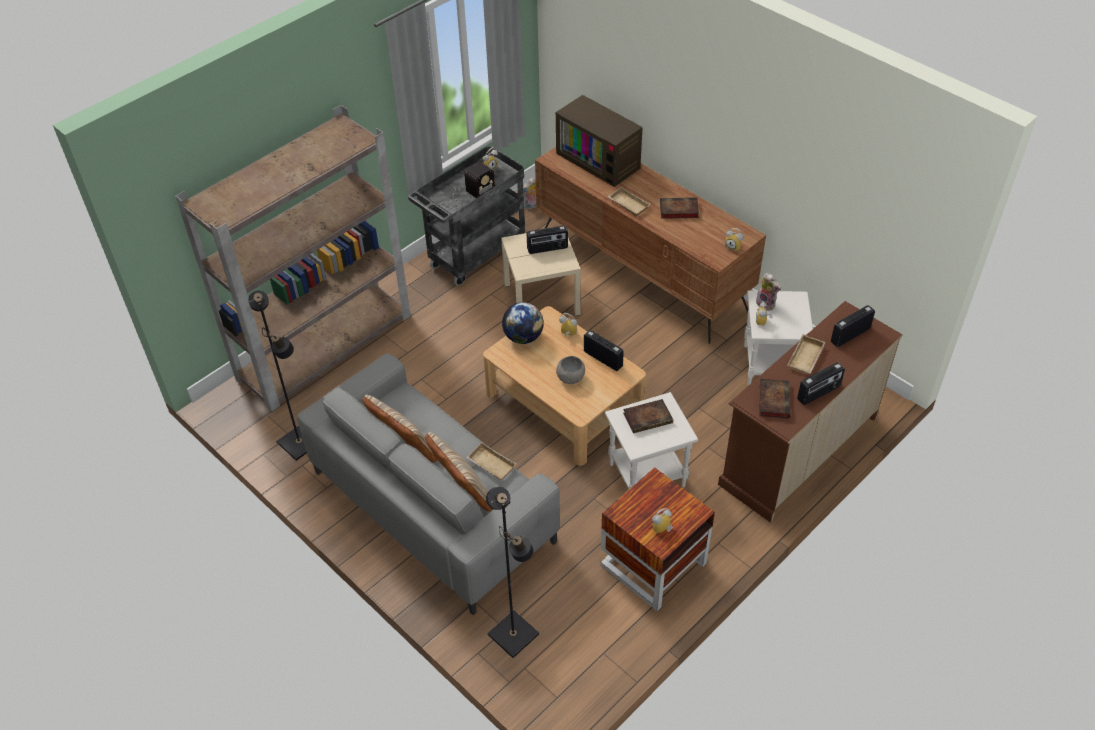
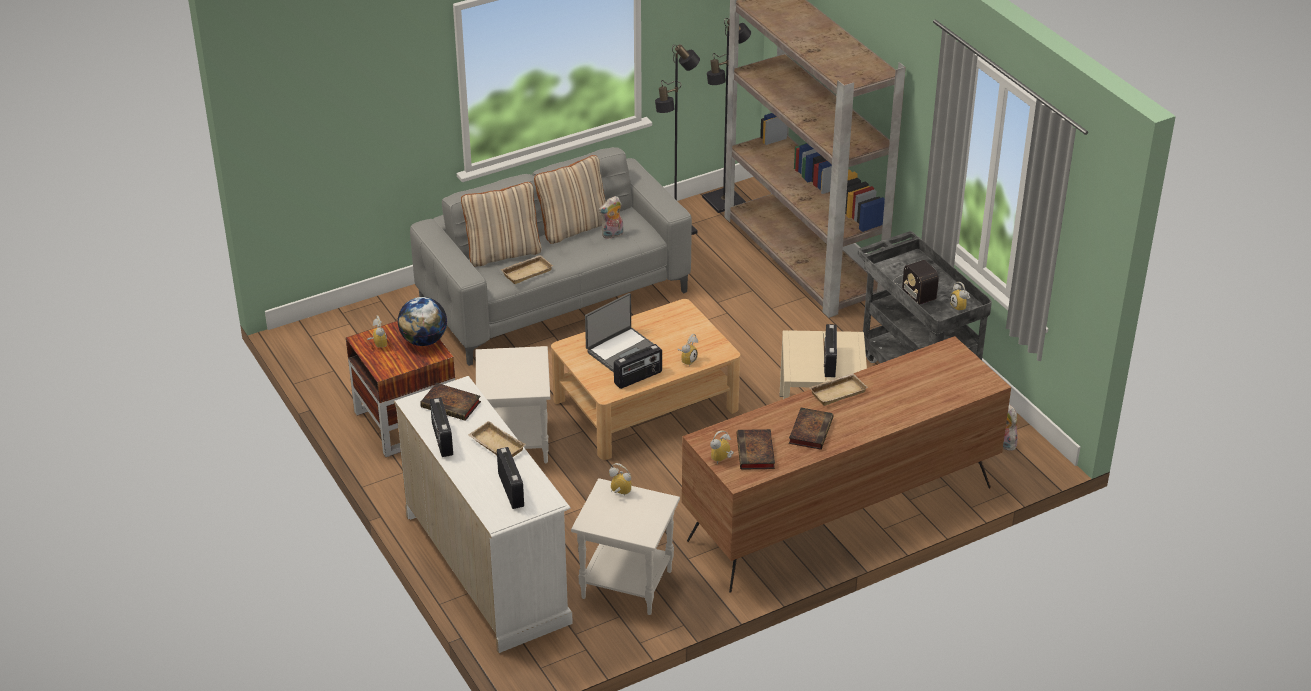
camera: 105 degrees right, 10 degrees down
(513, 635) = (386, 322): black floor lamp -> black floor lamp (723, 201)
(523, 337) = (697, 329): globe -> globe (423, 341)
(570, 378) = (621, 350): grey bowl -> laptop
(600, 160) = (937, 388): television -> none
(648, 418) = (522, 372): book -> book (756, 453)
(766, 304) = (647, 505): plush toy -> plush toy (612, 235)
(797, 451) = (487, 567): brown cabinet -> white cabinet

